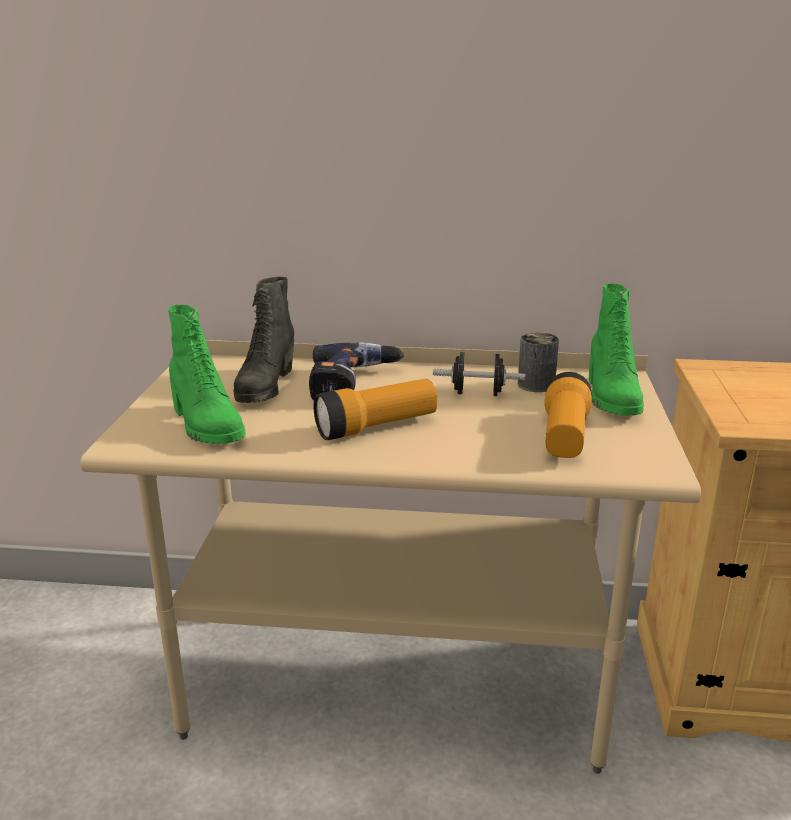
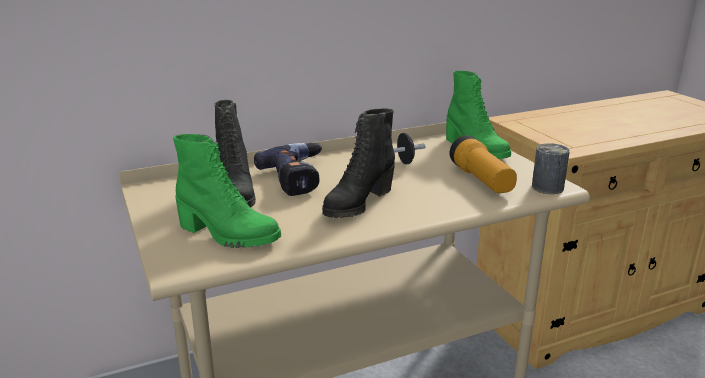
camera: 30 degrees left, 0 degrees up
(376, 427) = (358, 203): flashlight -> black boot
(536, 385) = (421, 151): can -> can (547, 187)

